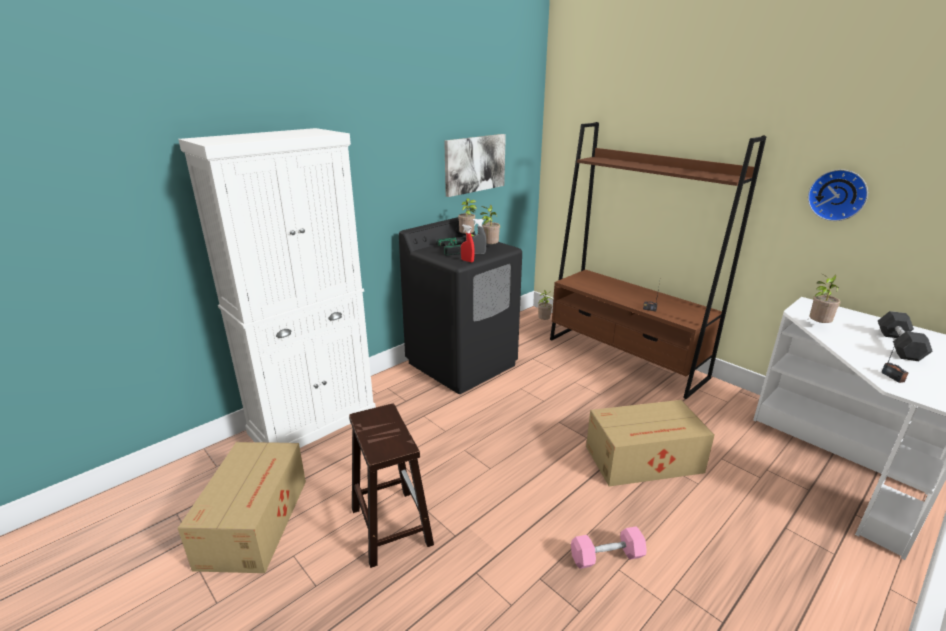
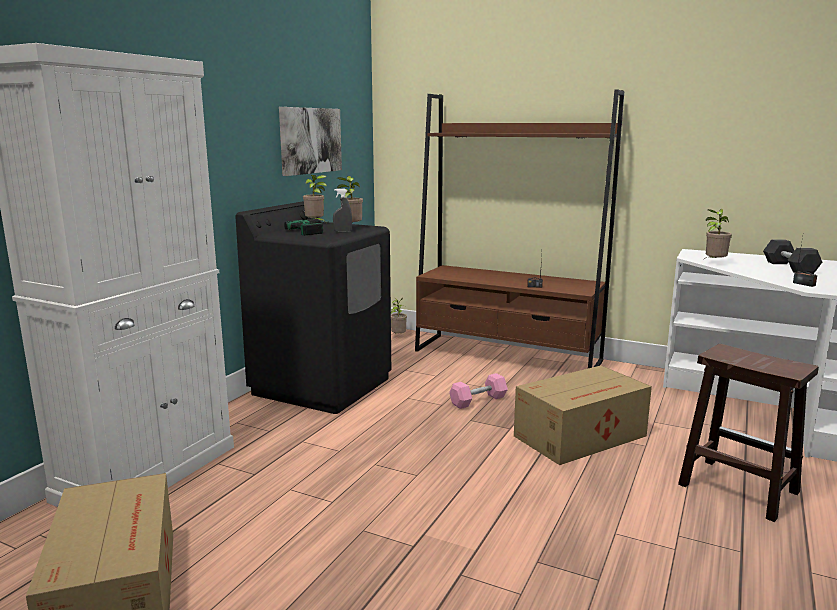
camera: 20 degrees left, 10 degrees down
(390, 525) = (323, 554): brown stool -> brown stool (736, 488)
(467, 261) = (336, 237): red spray bottle -> none
(606, 556) = (596, 525): pink dumbbell -> pink dumbbell (478, 400)
(838, 195) = (699, 141): wall clock -> none

